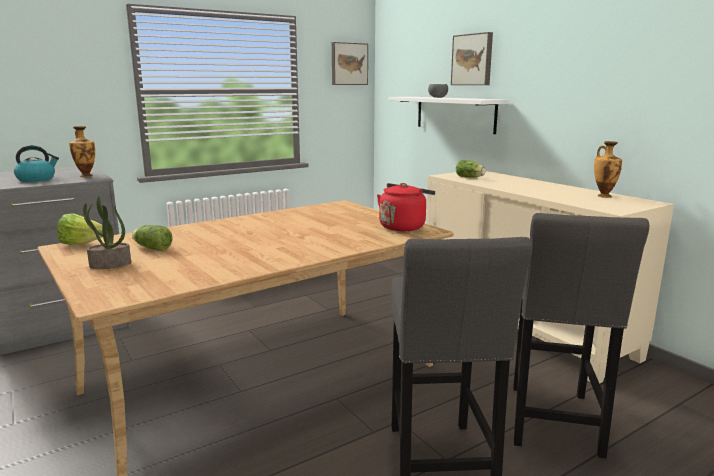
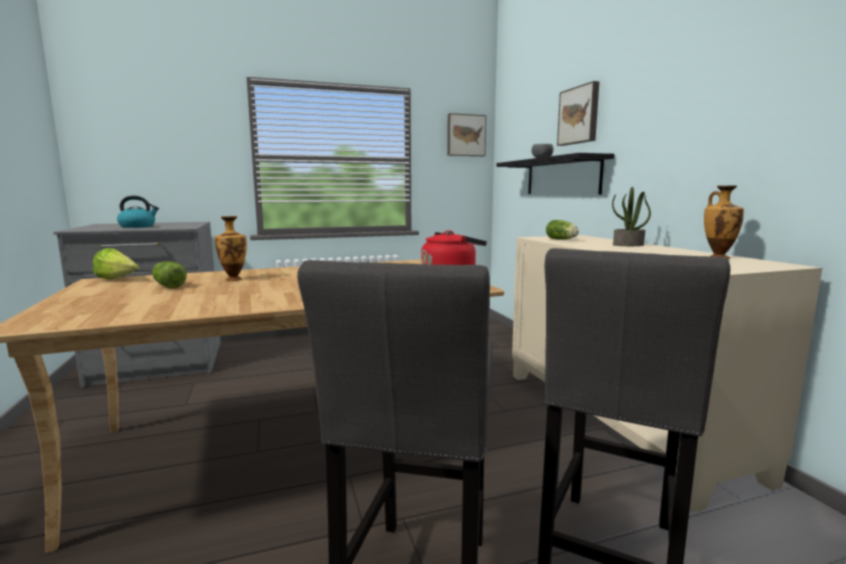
camera: 15 degrees right, 5 degrees down
(86, 176) = (182, 226): vase -> vase (234, 279)
(110, 265) = (103, 296): potted plant -> potted plant (628, 245)
(455, 114) = (562, 176): white shelf -> black shelf

